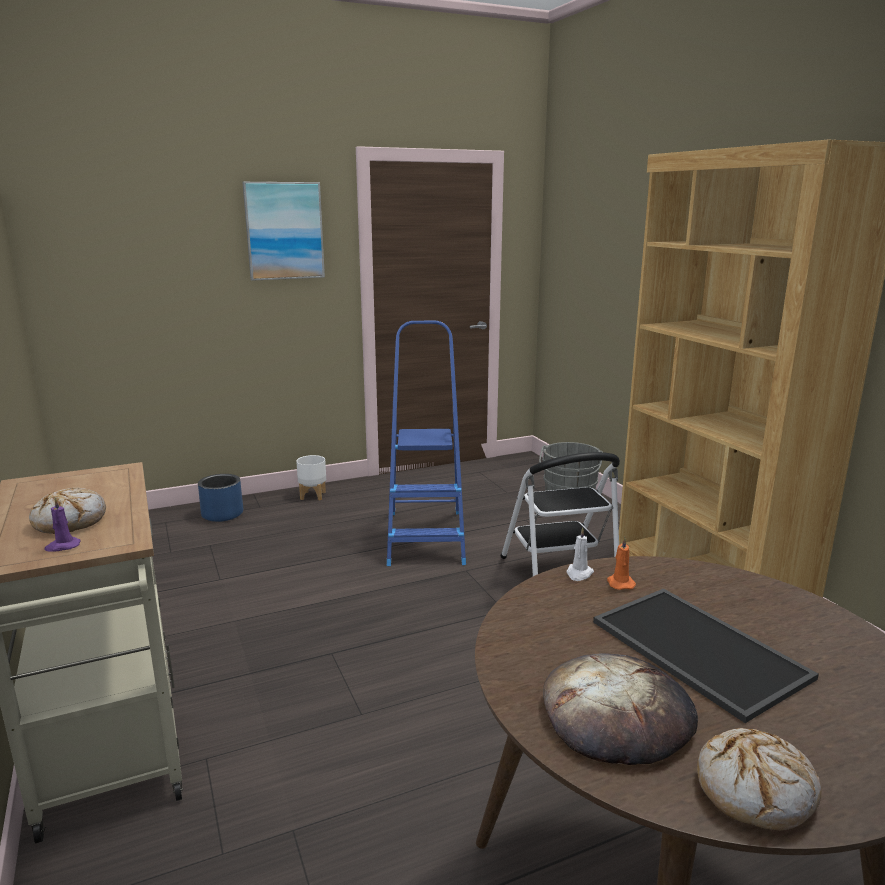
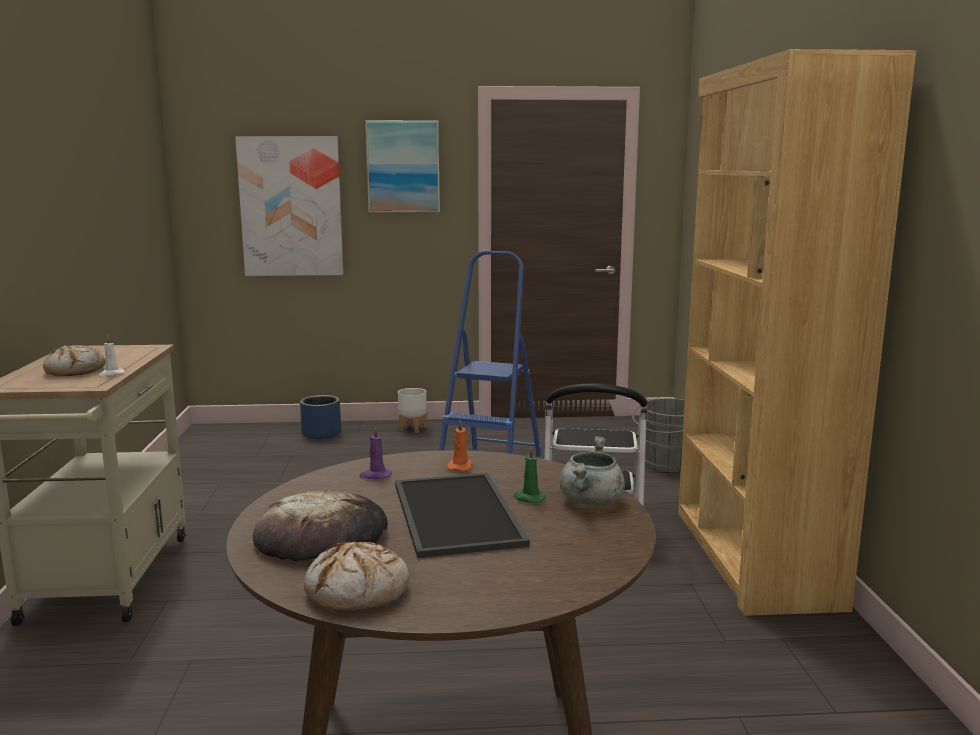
camera: 20 degrees right, 5 degrees down
(62, 546) = (51, 383): purple candle -> purple candle (375, 476)
(164, 277) = (291, 207): none -> picture
(579, 574) = (435, 457): white candle -> white candle (111, 374)
(732, 613) = (529, 498): none -> green candle
(788, 606) = (592, 502): none -> grey cooking pot

